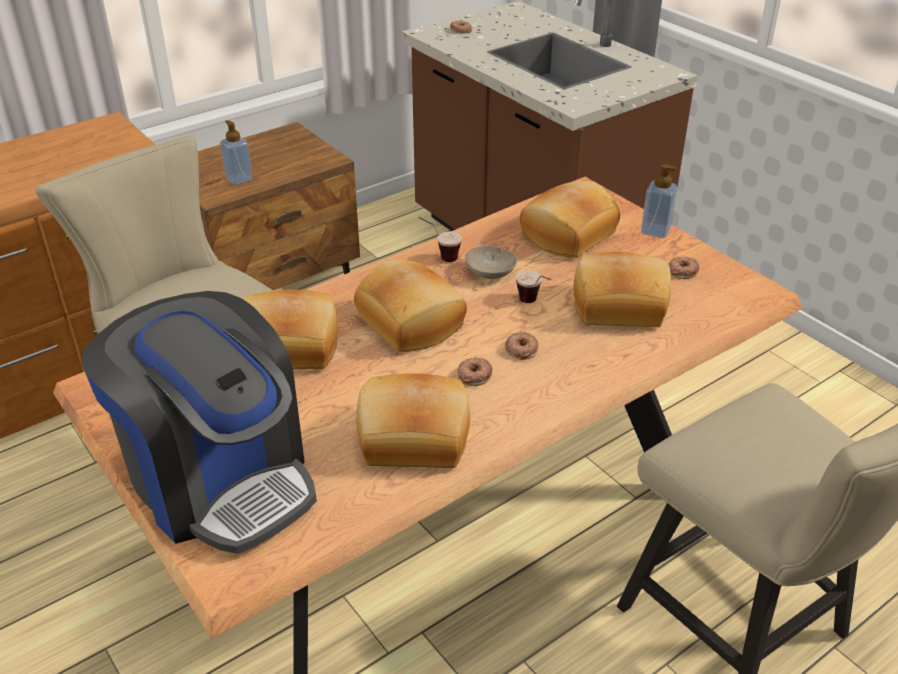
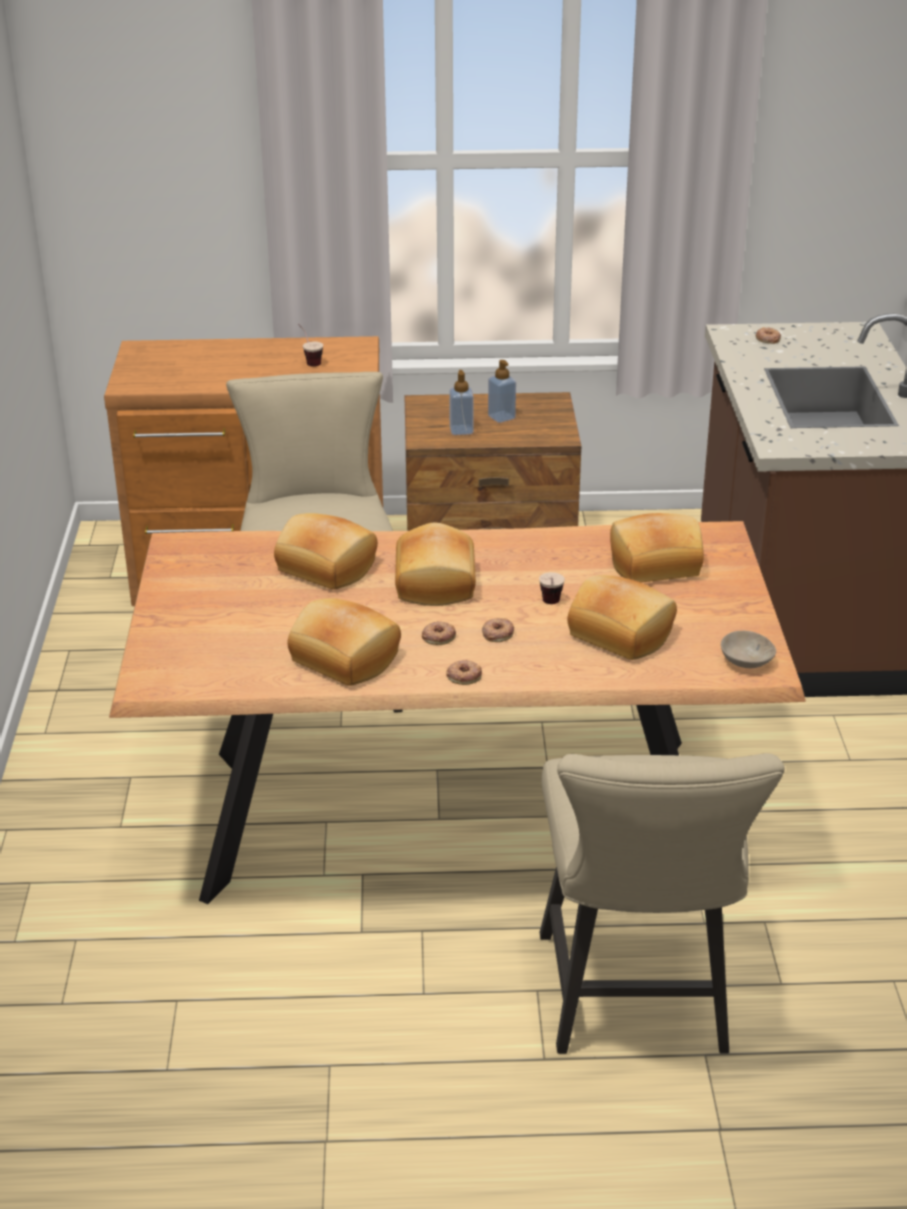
camera: 35 degrees right, 5 degrees down
(219, 479) = (193, 631): coffee machine -> none
(440, 256) = (520, 543): cup -> cup (309, 361)
(489, 273) = (544, 570): beige bowl -> beige bowl (744, 660)
(655, 231) = (742, 588): soap dispenser -> soap dispenser (501, 417)
(682, 270) = (719, 628): donut -> donut (464, 675)

